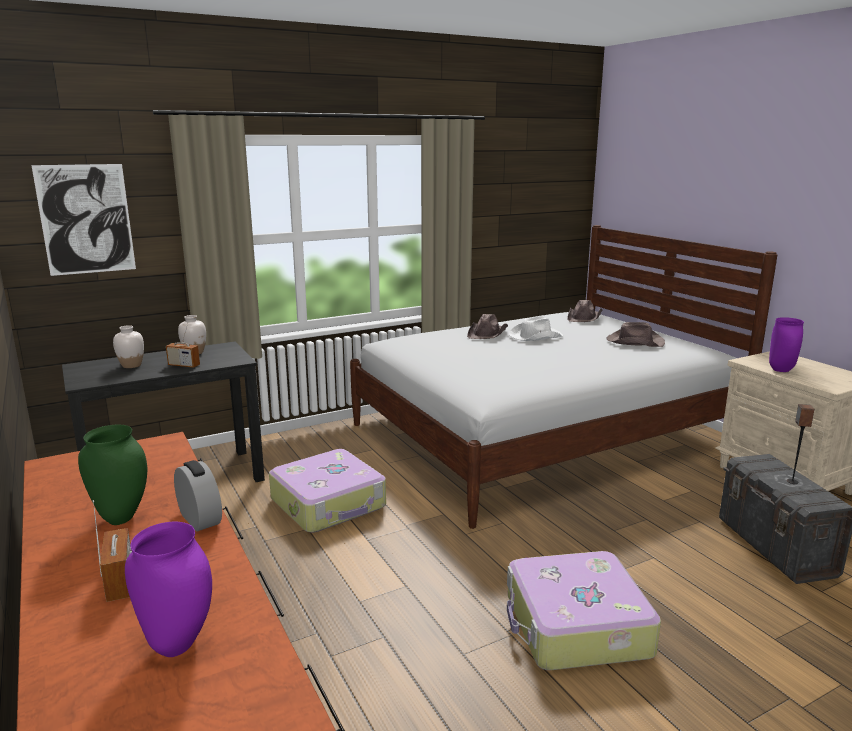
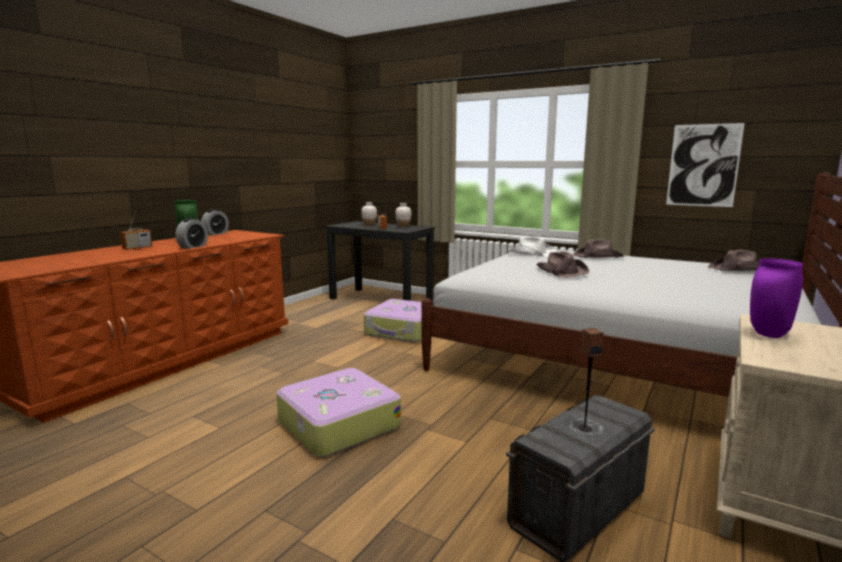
camera: 60 degrees right, 5 degrees down
(50, 484) = (215, 233): none -> alarm clock
(86, 219) = (383, 146): picture -> picture (703, 165)
(176, 646) = (92, 257): purple vase -> none
(535, 336) = (627, 265): white hat -> white hat (531, 253)
(634, 341) = (709, 287): brown hat -> brown hat (562, 272)

